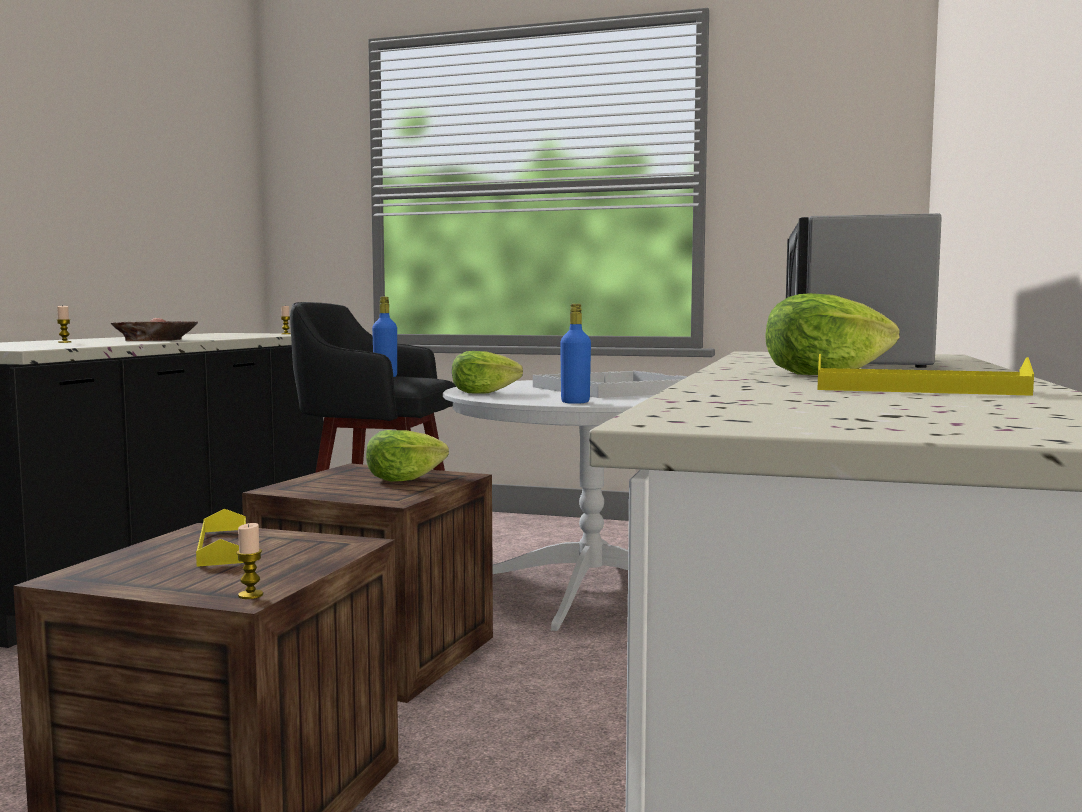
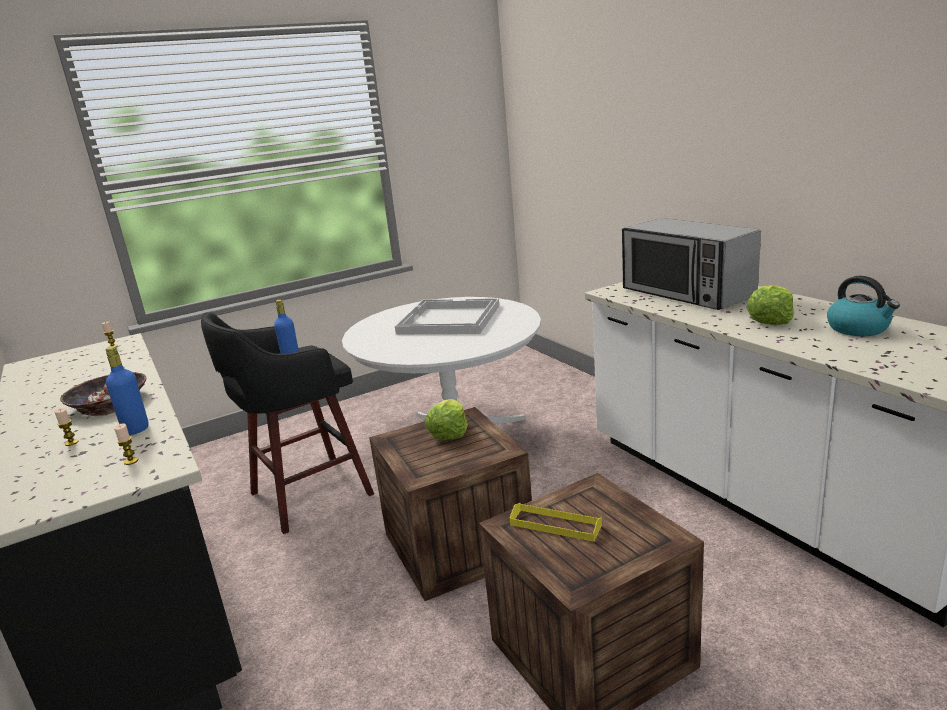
camera: 45 degrees left, 15 degrees up
(250, 595) = (671, 536): candle -> candle (131, 461)
(483, 392) = (400, 352): lettuce -> none
(575, 402) = (490, 343): blue bottle -> blue bottle (136, 429)
(918, 389) = (859, 329): yellow tray -> kettle

